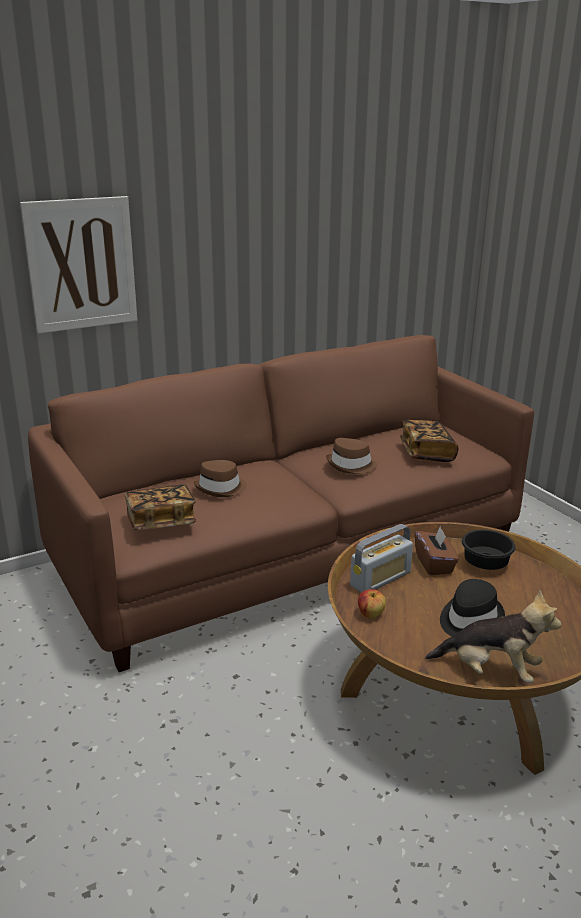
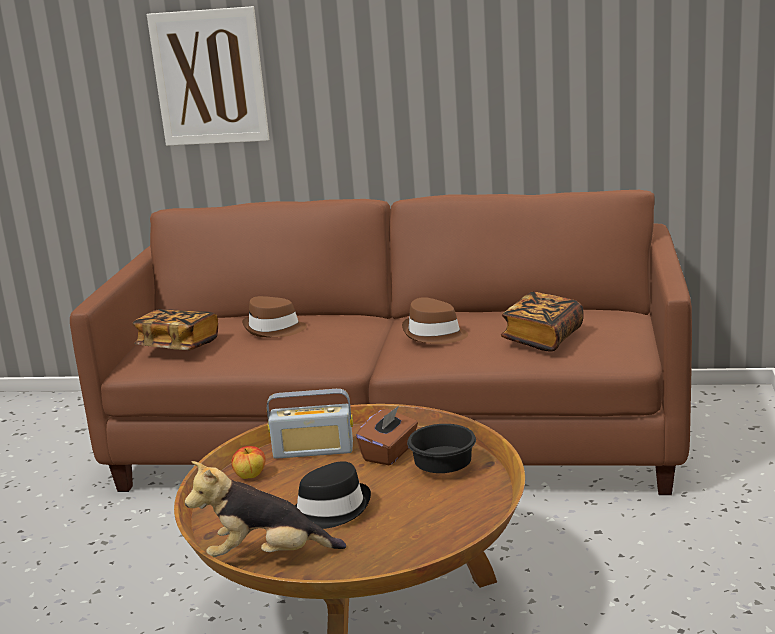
camera: 40 degrees right, 5 degrees down
(490, 671) = (267, 556): plush toy -> plush toy turned 120 degrees clockwise

